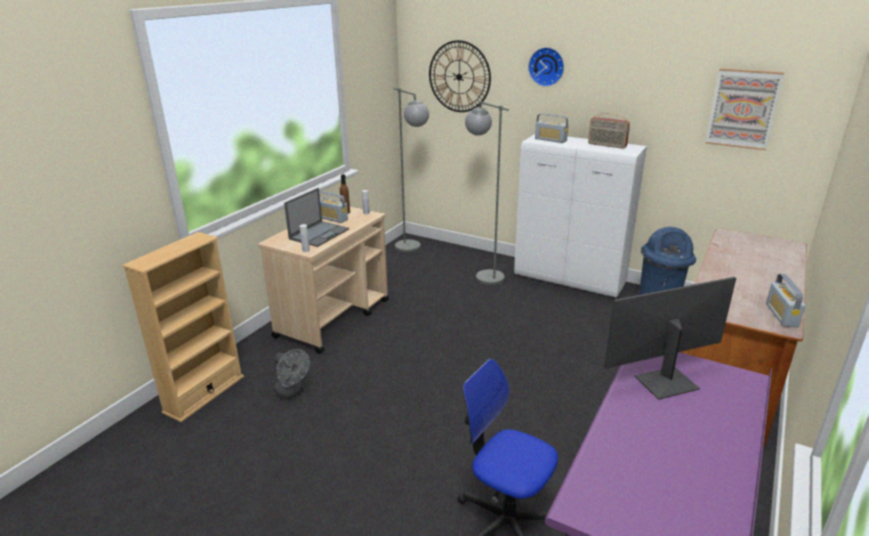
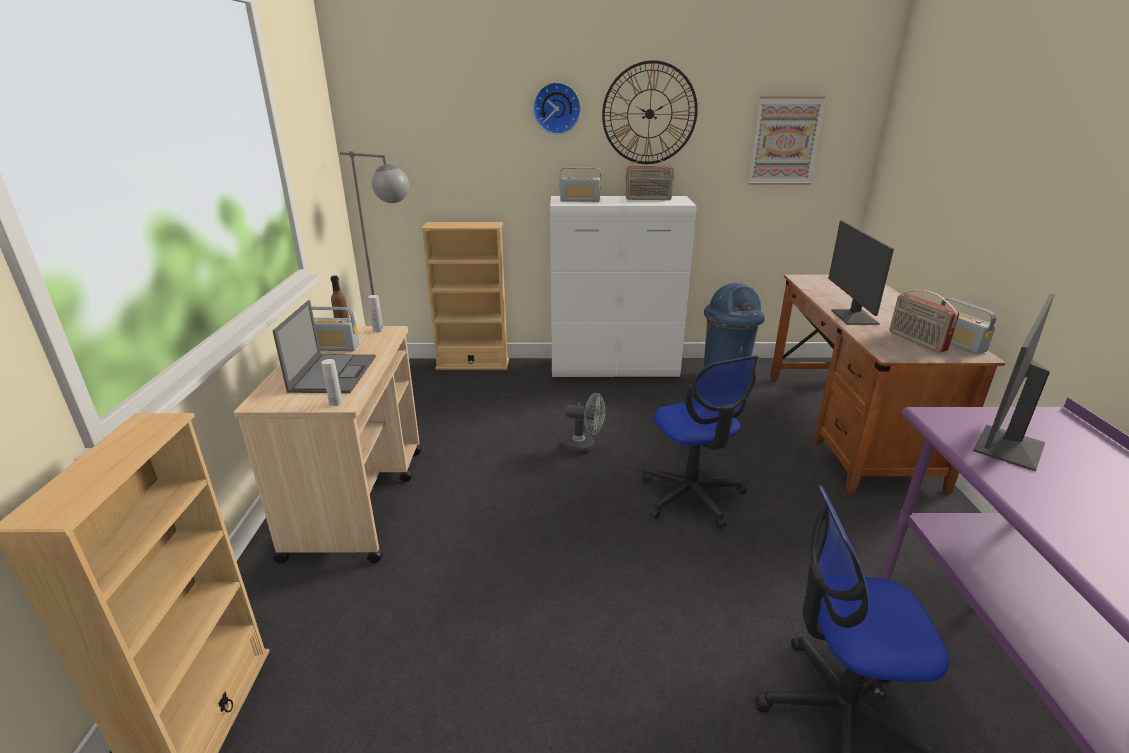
camera: 30 degrees left, 0 degrees up
(292, 393) = (379, 645): grey fan -> grey fan (584, 447)
(459, 77) = (433, 131): wall clock -> wall clock (649, 114)
(467, 251) = (472, 364): none -> beige bookcase
(483, 274) = (515, 386): grey floor lamp -> none
(539, 380) = (691, 496): none -> office chair
(719, 274) = (853, 317): none -> monitor
(744, 304) = (916, 341): none -> radio

